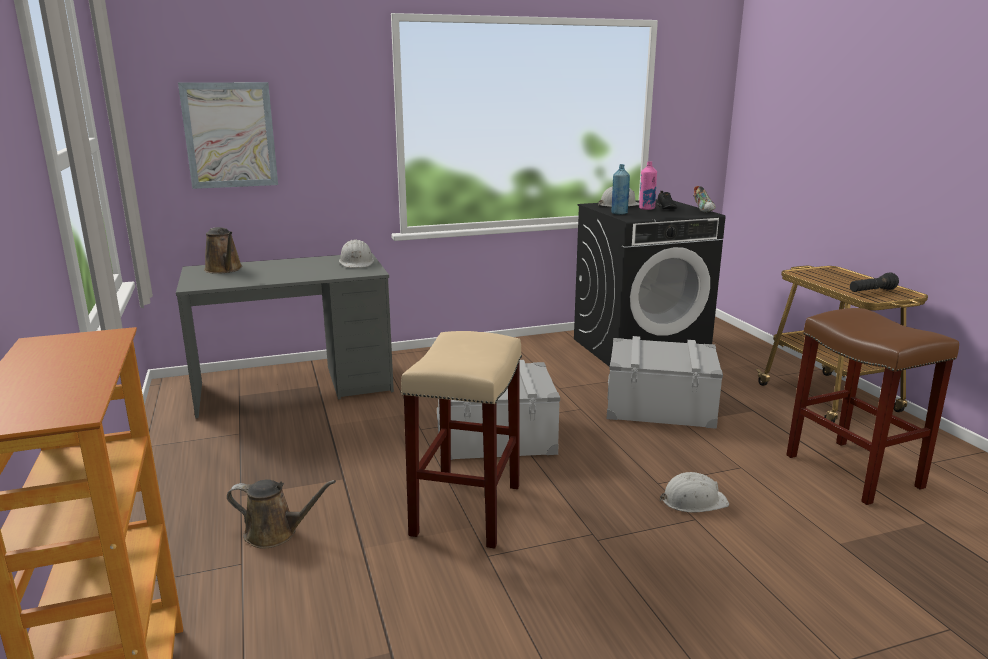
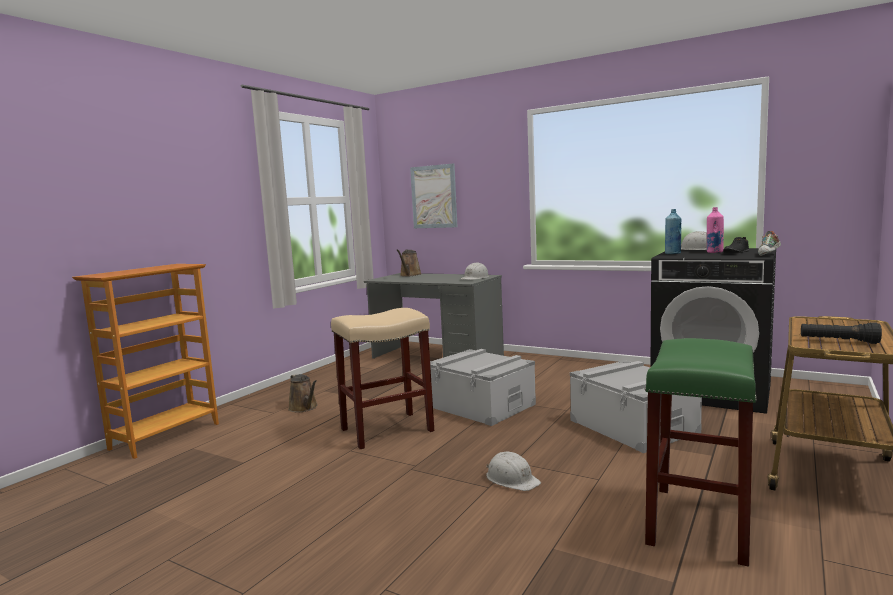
camera: 50 degrees right, 10 degrees down
(855, 471) = (700, 524): brown stool -> green stool

